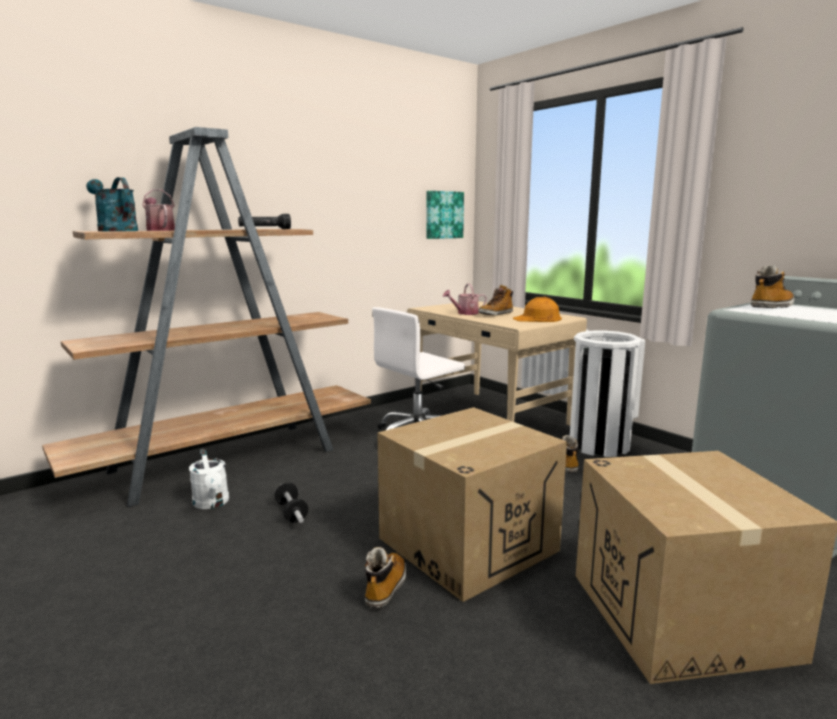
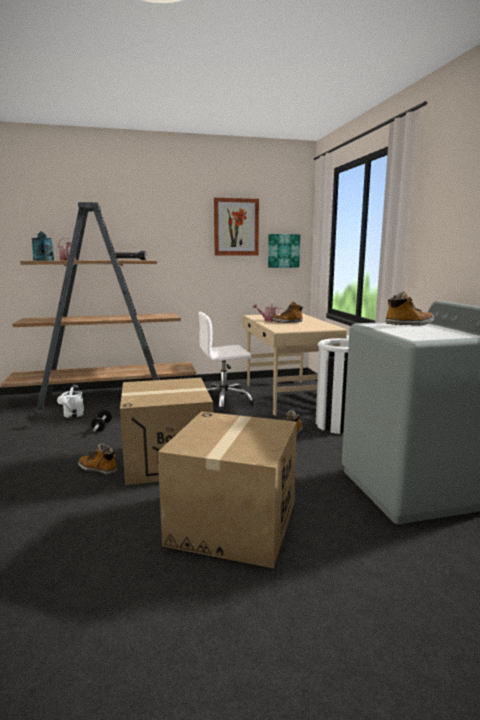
camera: 25 degrees right, 0 degrees up
(386, 587) = (98, 469): boot -> boot turned 105 degrees counterclockwise
(388, 180) = (236, 227): none -> picture
(538, 319) = (307, 327): orange hard hat -> none

